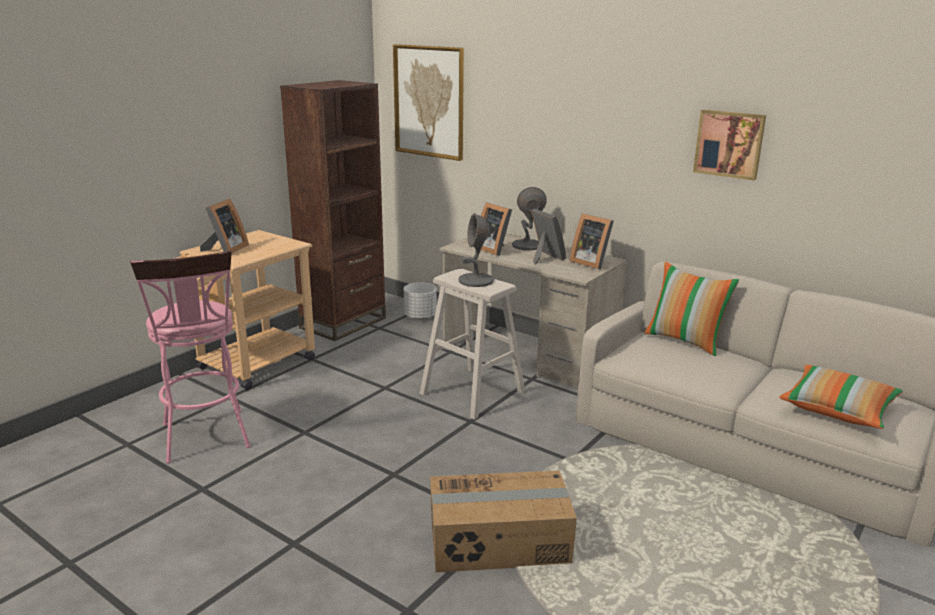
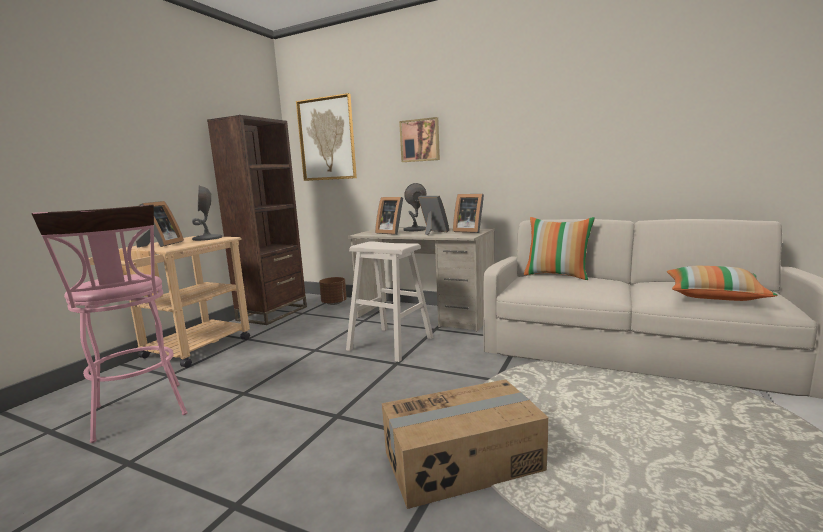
camera: 10 degrees left, 10 degrees down
(420, 316) = (334, 303): white planter -> brown planter
(476, 281) = (386, 244): grey table lamp -> grey table lamp (207, 238)
(729, 144) = (564, 123): picture -> picture (420, 140)

